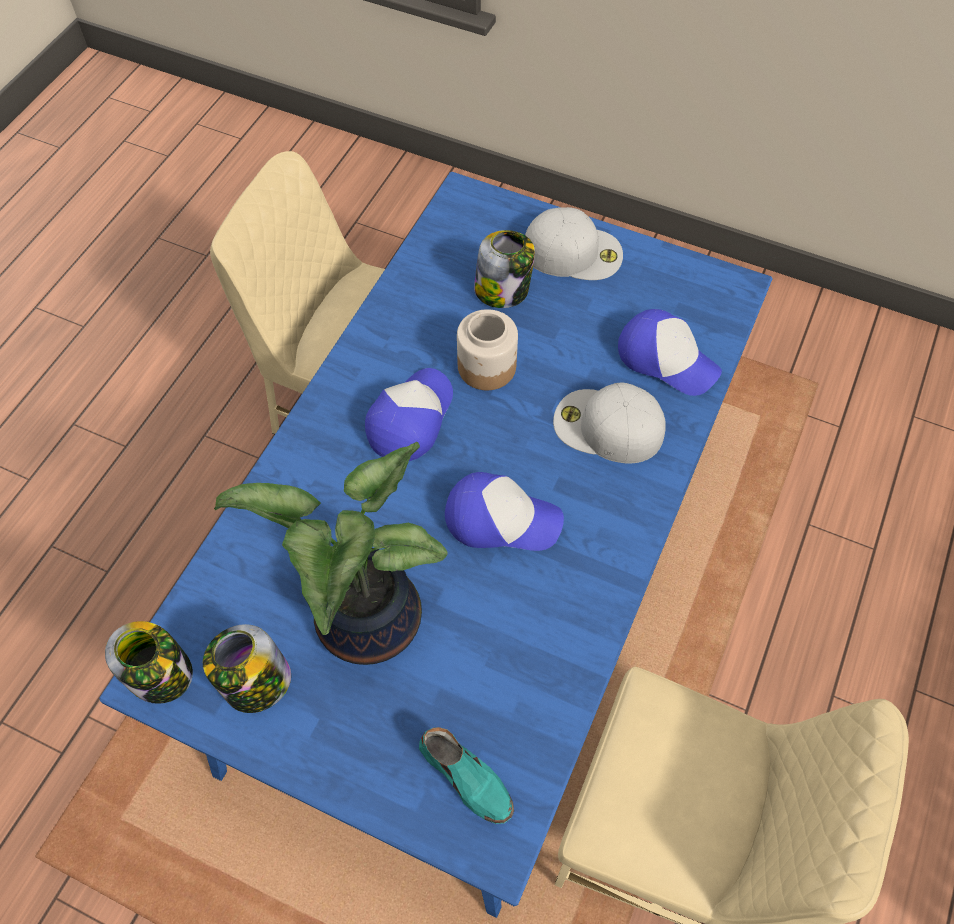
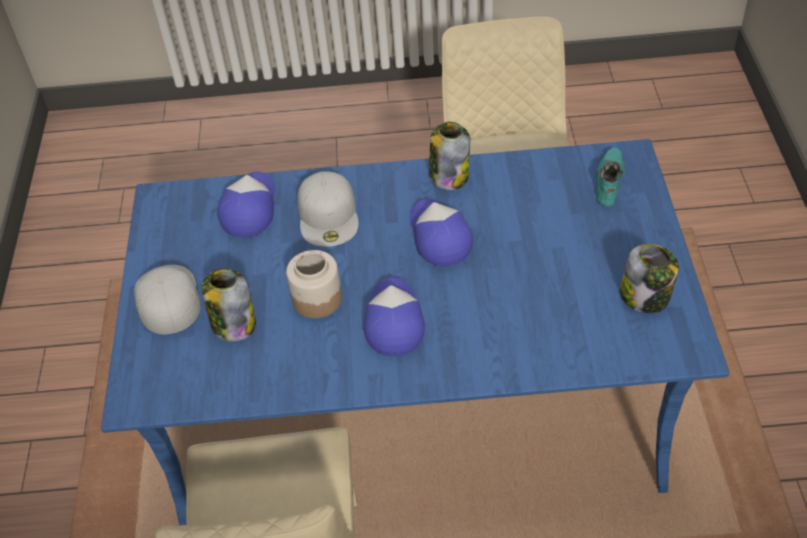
camera: 115 degrees left, 10 degrees down
(161, 675) = (685, 348): jar -> jar (449, 176)
(363, 623) = (563, 267): potted plant -> none
(410, 418) = (393, 320): cap -> cap turned 90 degrees clockwise

